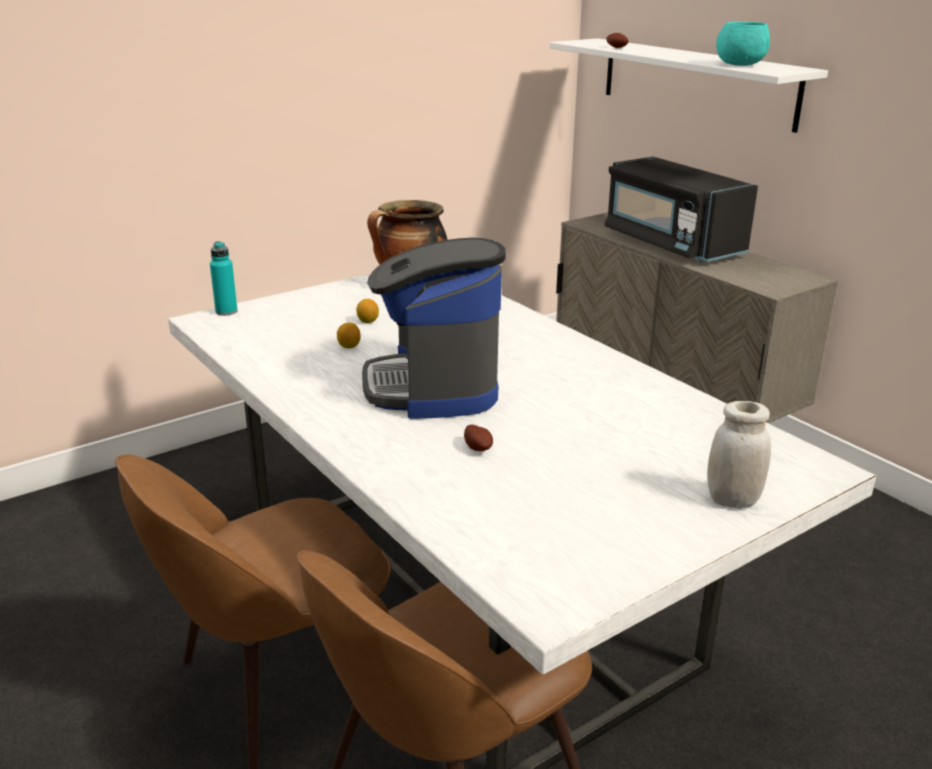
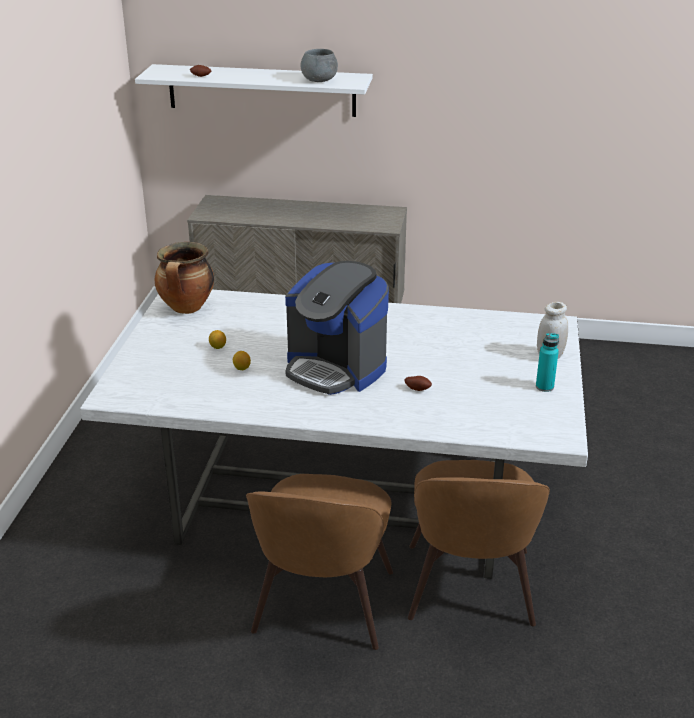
camera: 45 degrees left, 5 degrees up
(226, 311) = (111, 384): turquoise bottle -> turquoise bottle (544, 387)
(670, 244) = (283, 213): black microwave -> none
(740, 65) = (319, 80): turquoise bowl -> grey bowl

